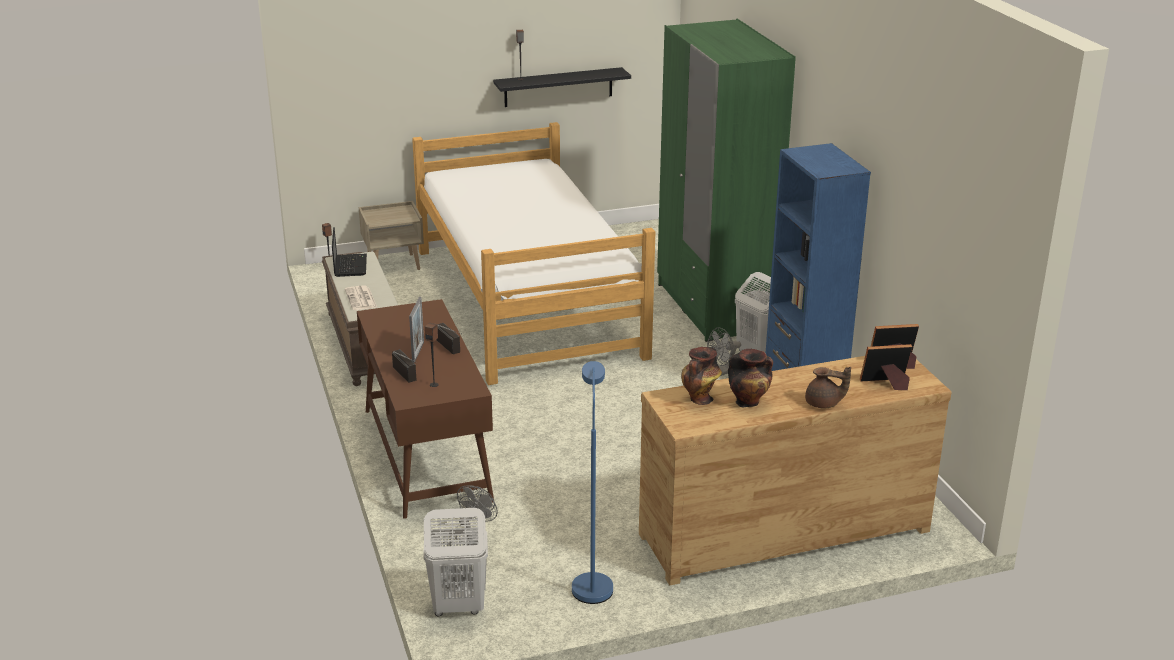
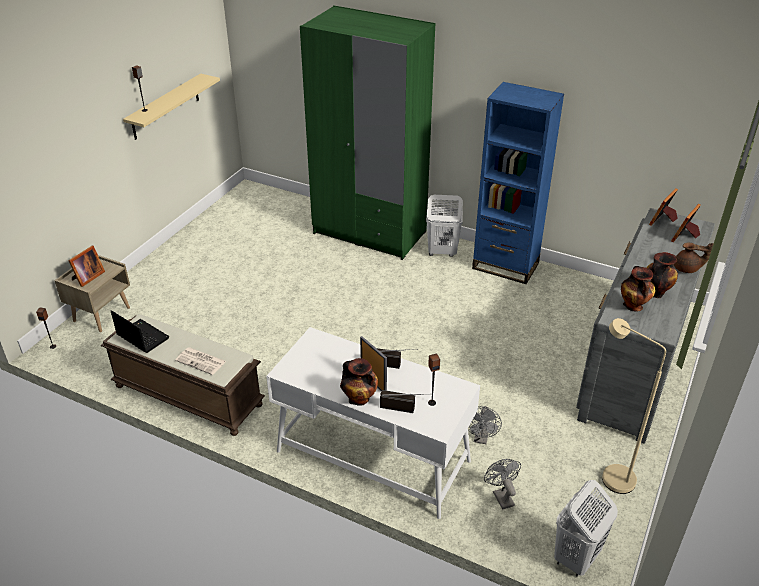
camera: 45 degrees left, 10 degrees up
(384, 216) = (87, 277): none -> picture frame
(389, 356) = (359, 399): none -> vase
(427, 453) = (373, 455): brown desk -> white desk
(527, 301) = (249, 291): bed -> none
(558, 87) = (165, 107): black shelf -> beige shelf
(592, 583) = (610, 475): blue floor lamp -> beige floor lamp
(722, 372) = (443, 276): grey fan -> grey fan (481, 438)
(782, 531) = (633, 364): brown dresser -> grey dresser
(823, 404) = (687, 269): brown teapot -> brown teapot turned 45 degrees clockwise

